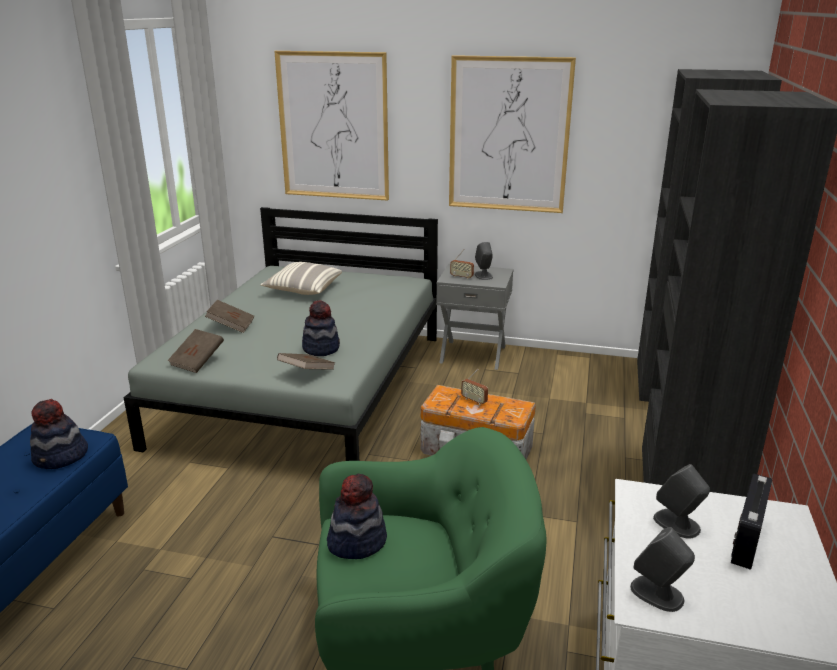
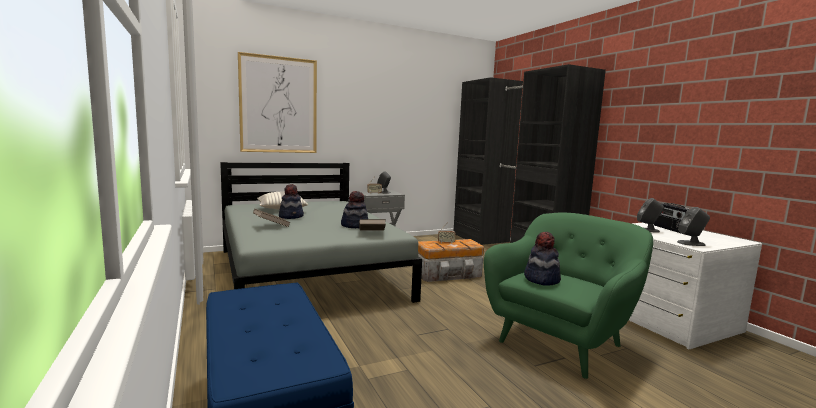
camera: 40 degrees left, 15 degrees down
(60, 457) = (284, 300): hat -> hat (291, 216)
(197, 361) = (288, 240): brown book -> none
(509, 135) = (386, 113): picture -> none

